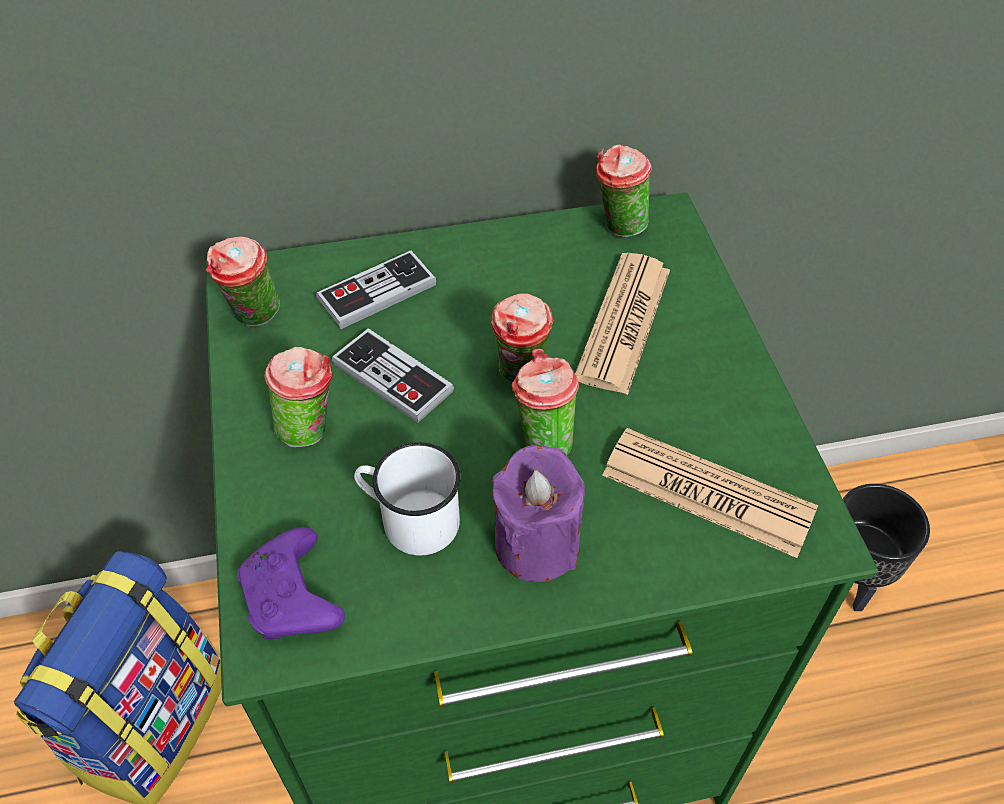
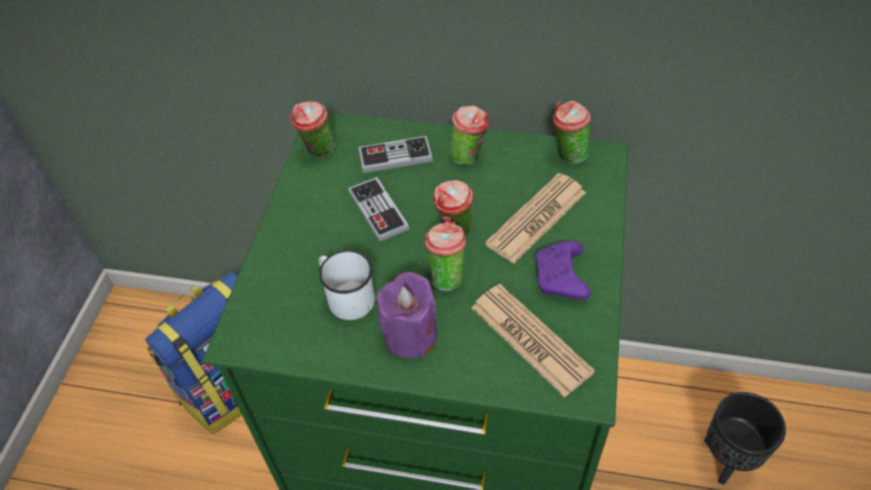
camera: 25 degrees right, 0 degrees up
(293, 599) = (262, 319): purple game controller -> purple game controller (561, 279)
(311, 429) = (317, 227): cup -> cup (469, 157)

